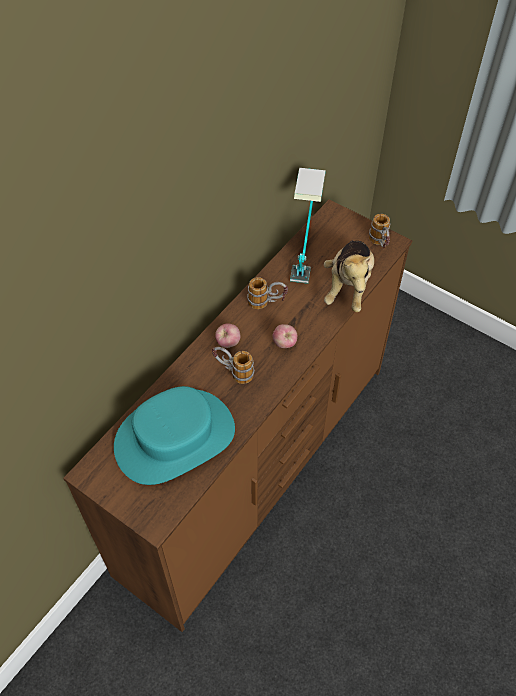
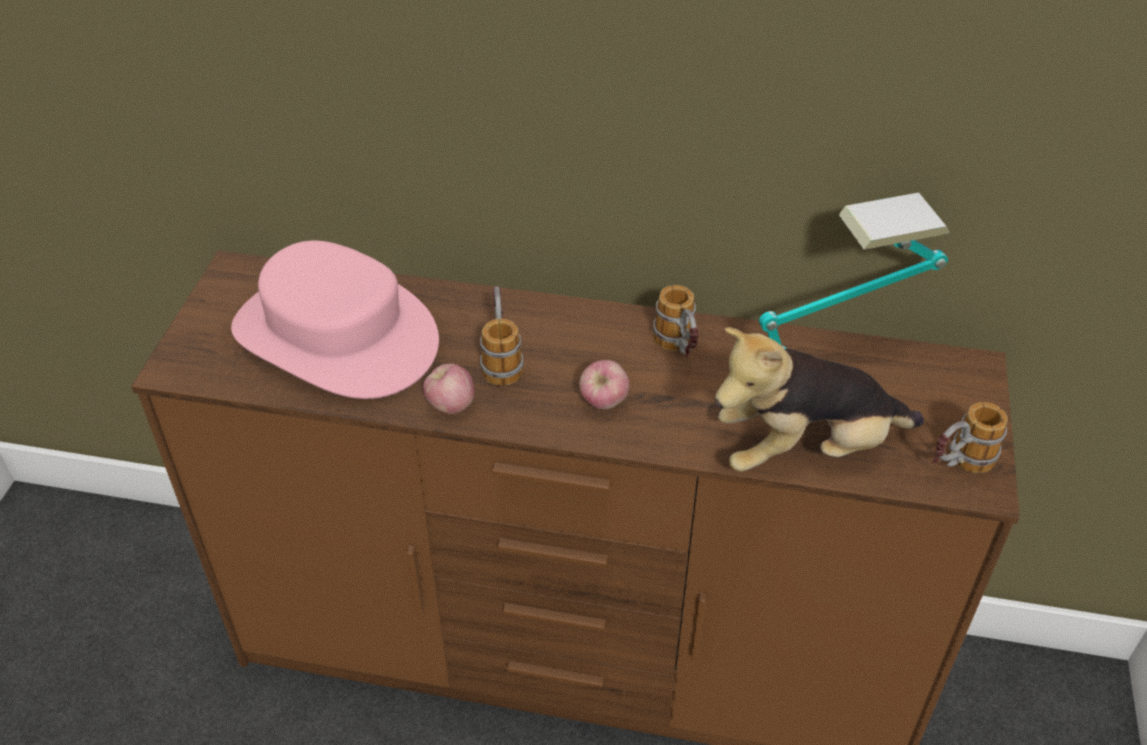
camera: 65 degrees right, 10 degrees down
(175, 437) = (337, 335): turquoise hat -> pink hat
(228, 343) = (558, 332): apple -> apple (450, 405)

